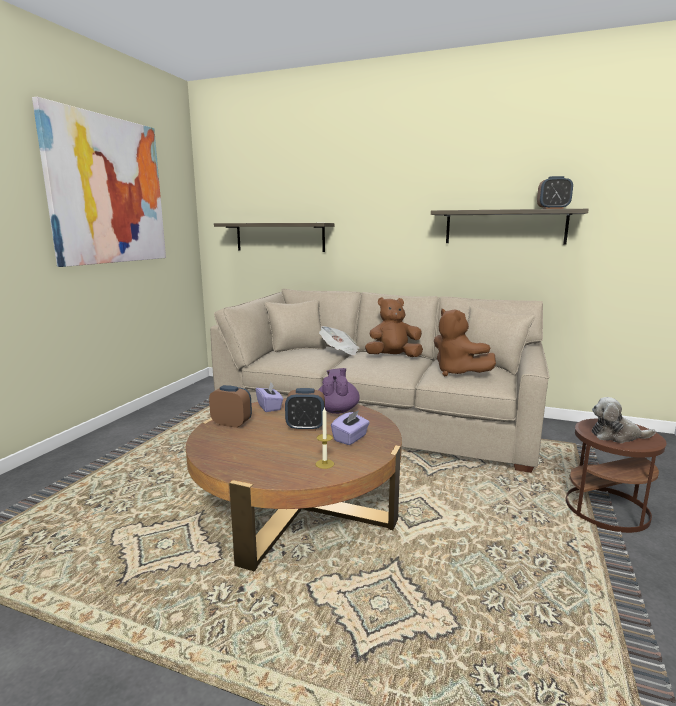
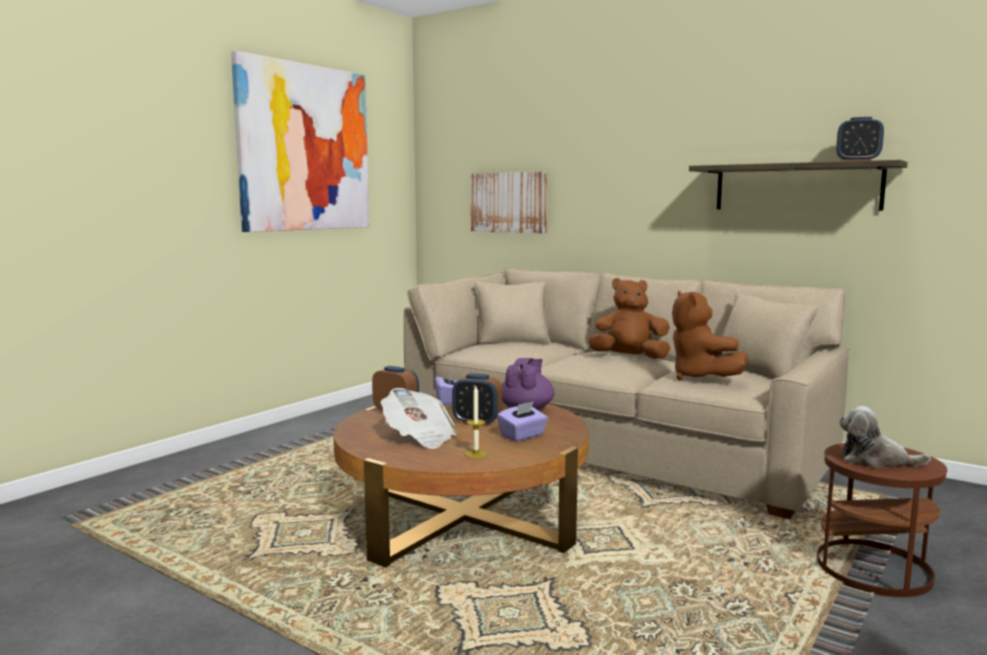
camera: 15 degrees right, 5 degrees down
(279, 237) = (509, 202): shelf -> picture
(339, 351) = (563, 348): newspaper -> newspaper (419, 437)

